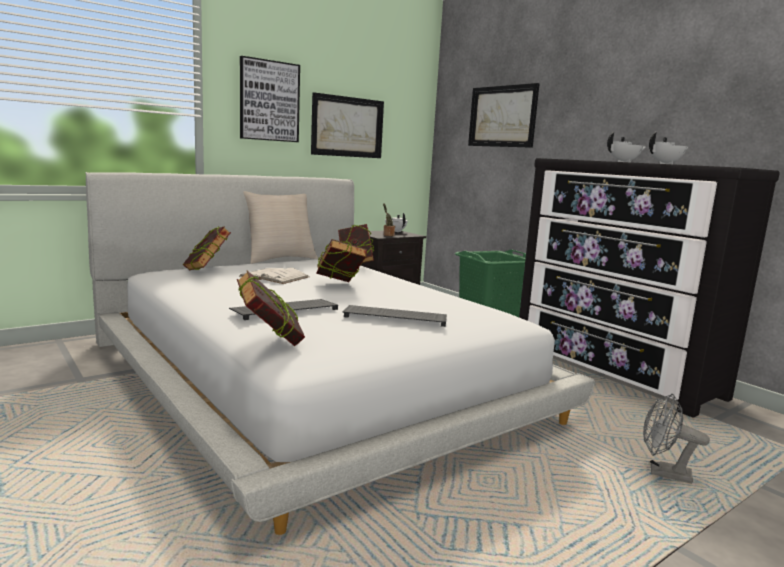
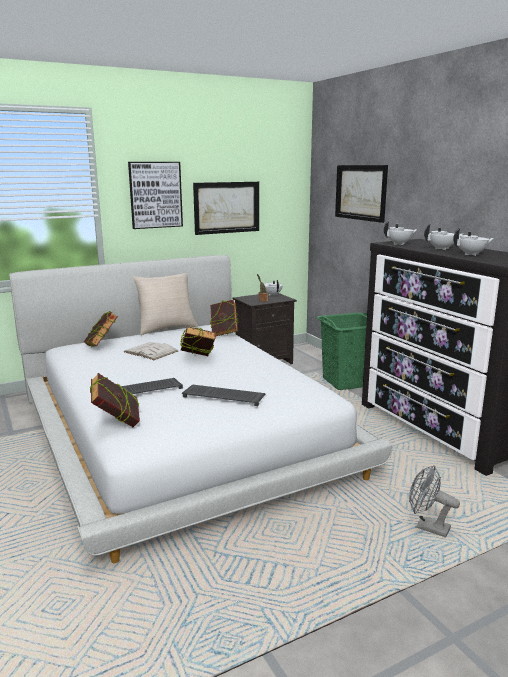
camera: 10 degrees right, 5 degrees up
(569, 159) = (399, 244): none -> white teapot

